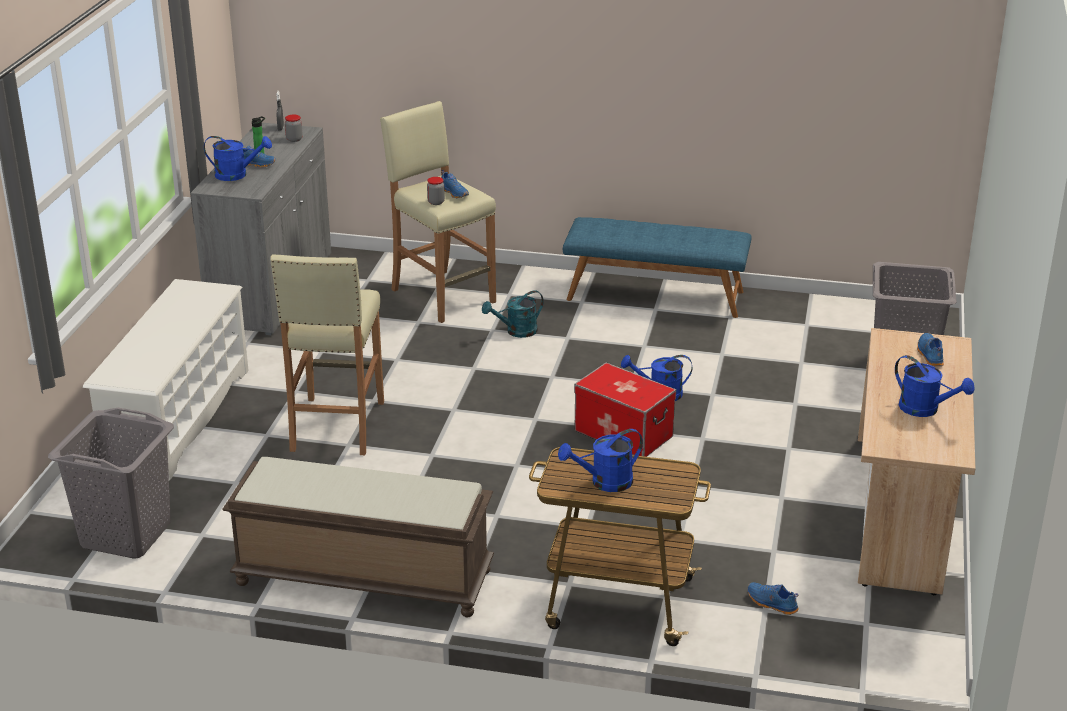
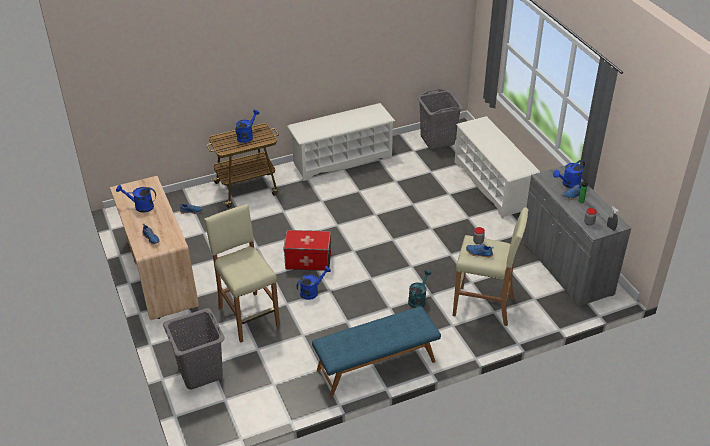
camera: 145 degrees right, 10 degrees up
(336, 427) = (428, 209): beige stool -> beige stool (248, 316)
(361, 578) = (342, 160): brown bench -> white shoe rack

